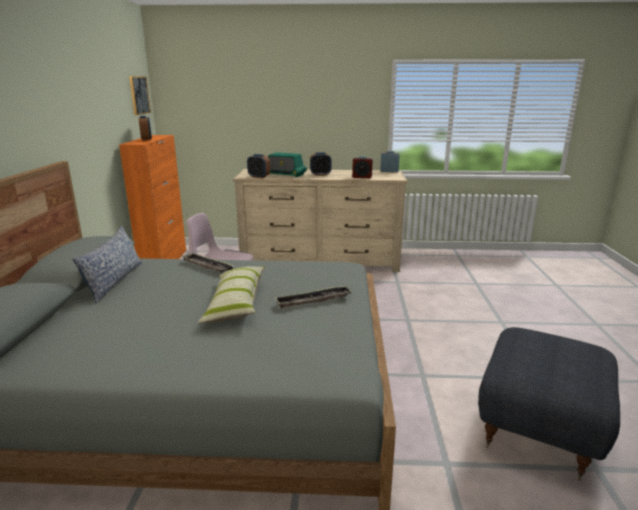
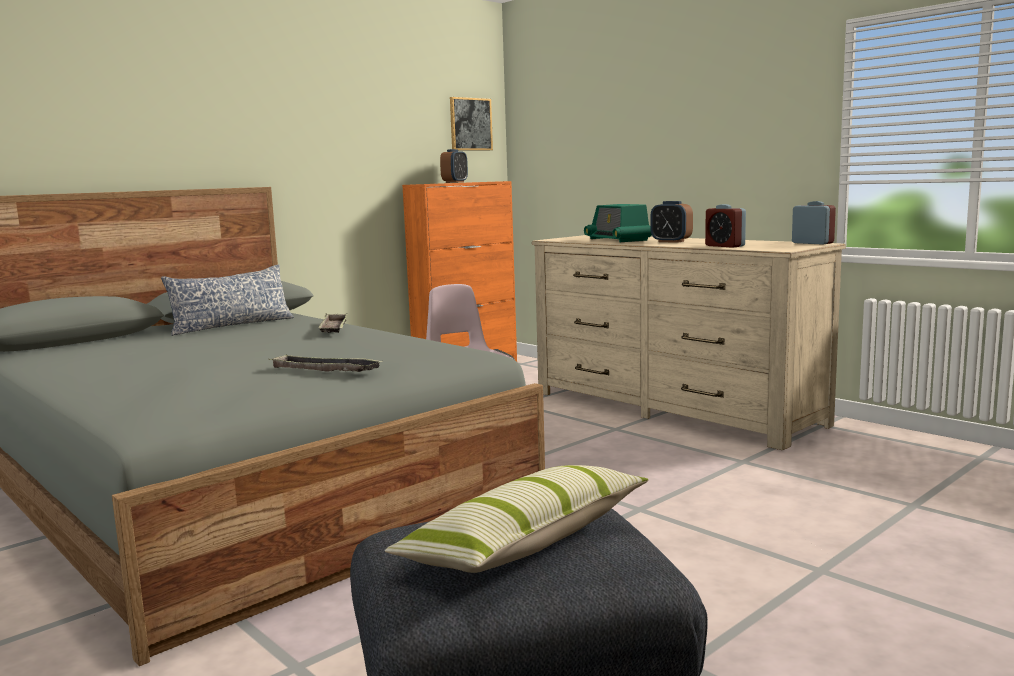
camera: 45 degrees right, 10 degrees down
(236, 303) = (254, 356): pillow -> pillow (525, 542)
(259, 177) = (572, 240): alarm clock -> none

